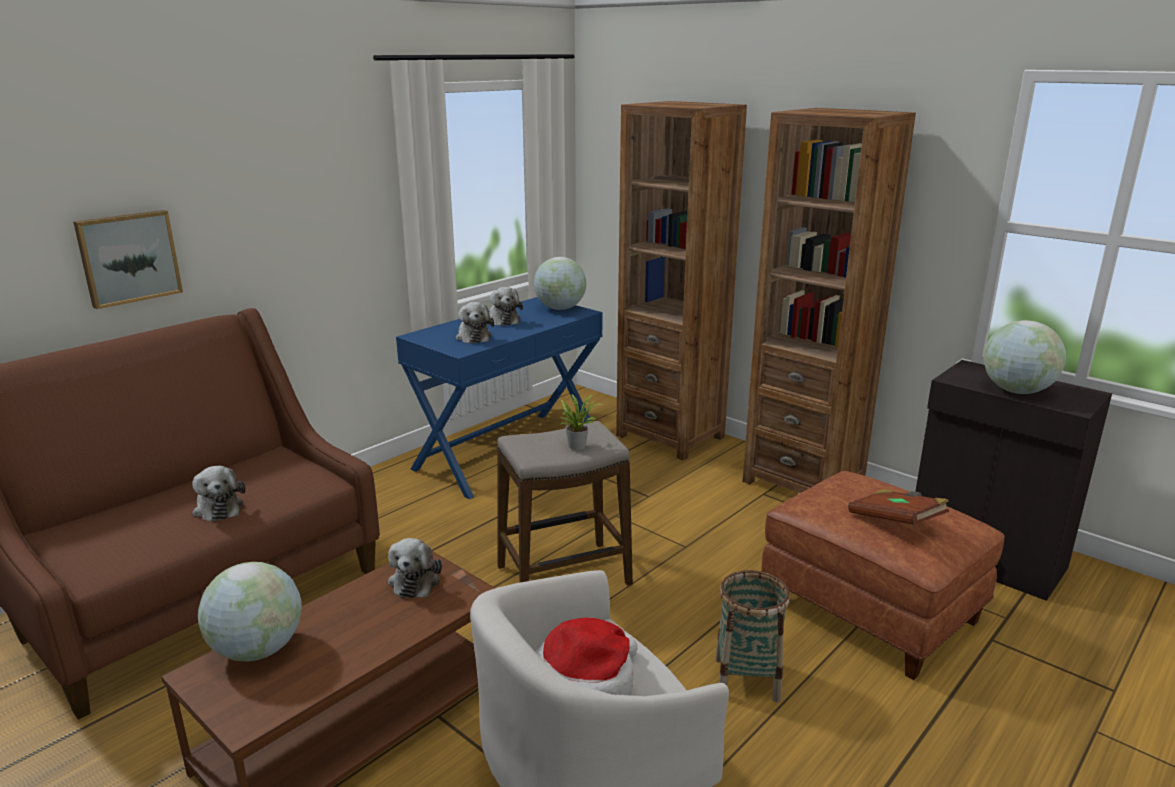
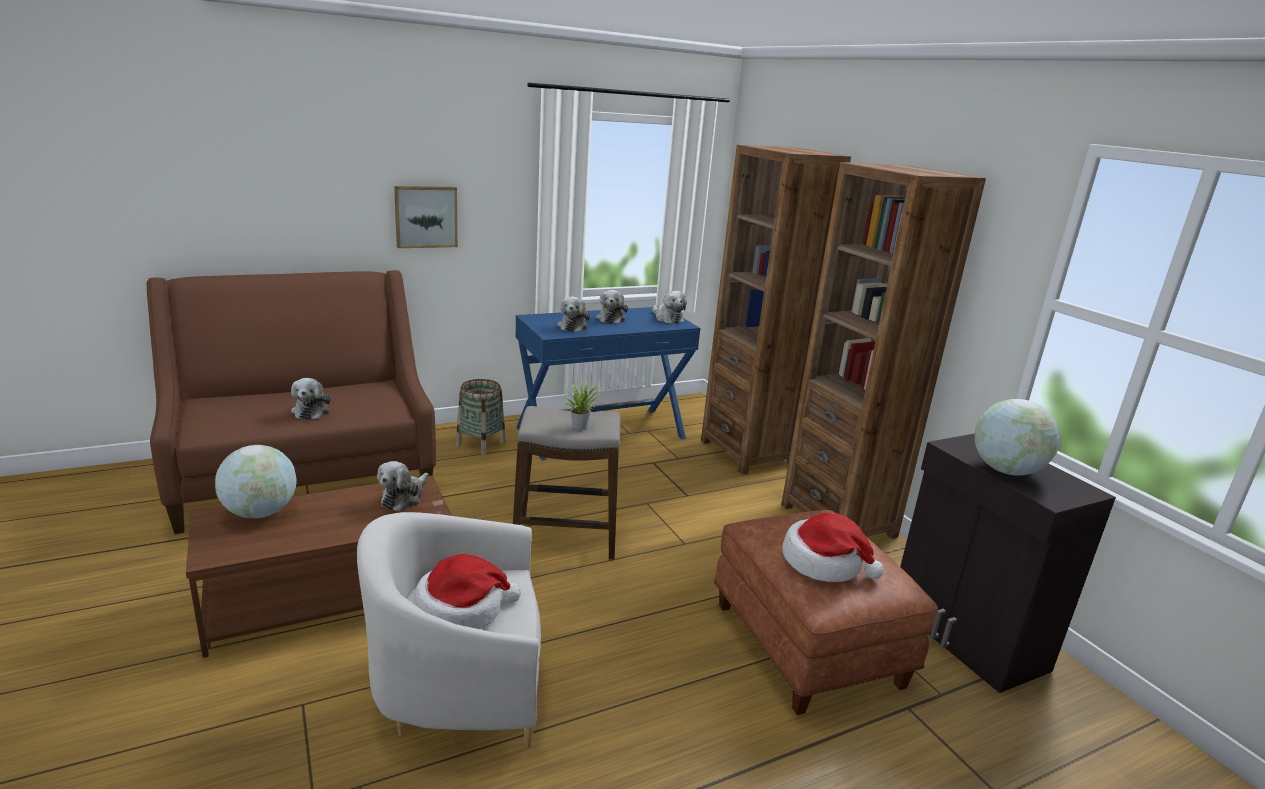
camera: 20 degrees right, 0 degrees up
(128, 257) = (308, 216): picture -> picture (426, 216)
(560, 308) = (667, 318): globe -> plush toy
(747, 679) = (646, 662): basket -> basket (481, 444)
(896, 522) = (824, 562): brown book -> hat

